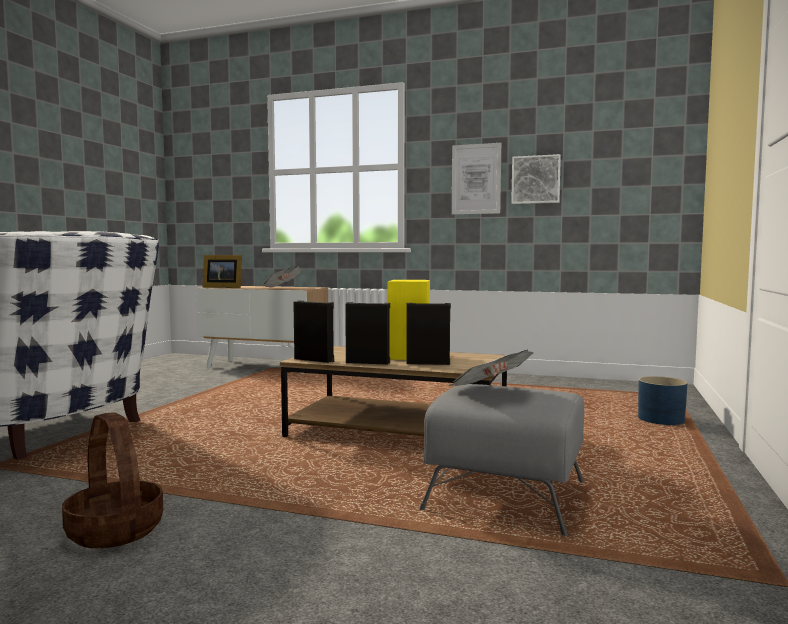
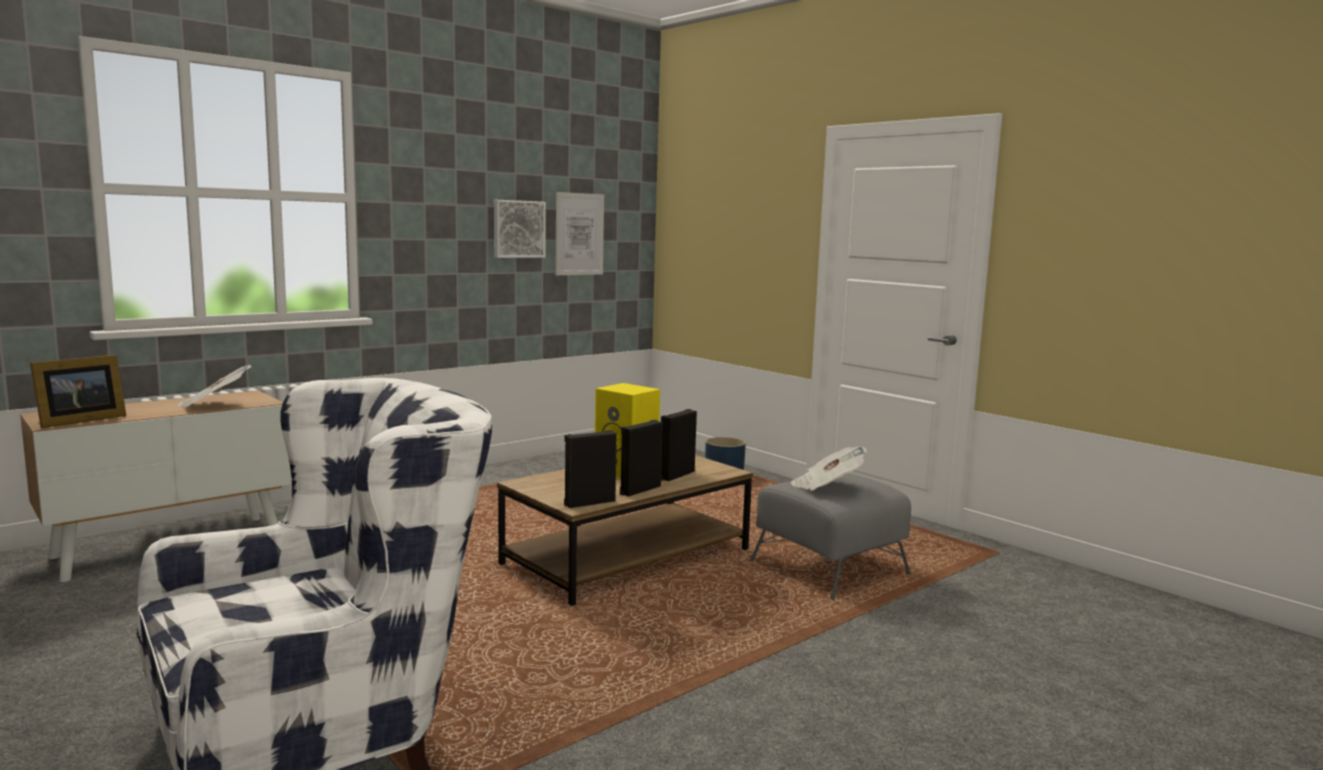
camera: 60 degrees left, 5 degrees up
(114, 531) = (767, 728): basket -> none
(476, 179) = (452, 224): picture -> picture (579, 234)

